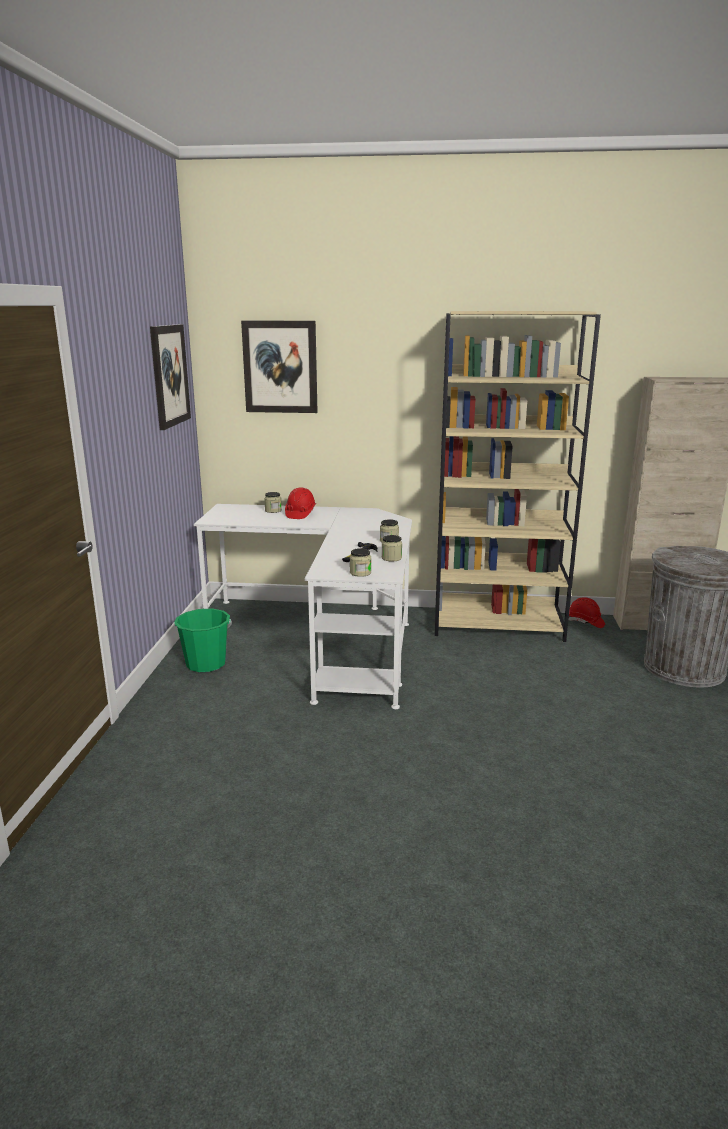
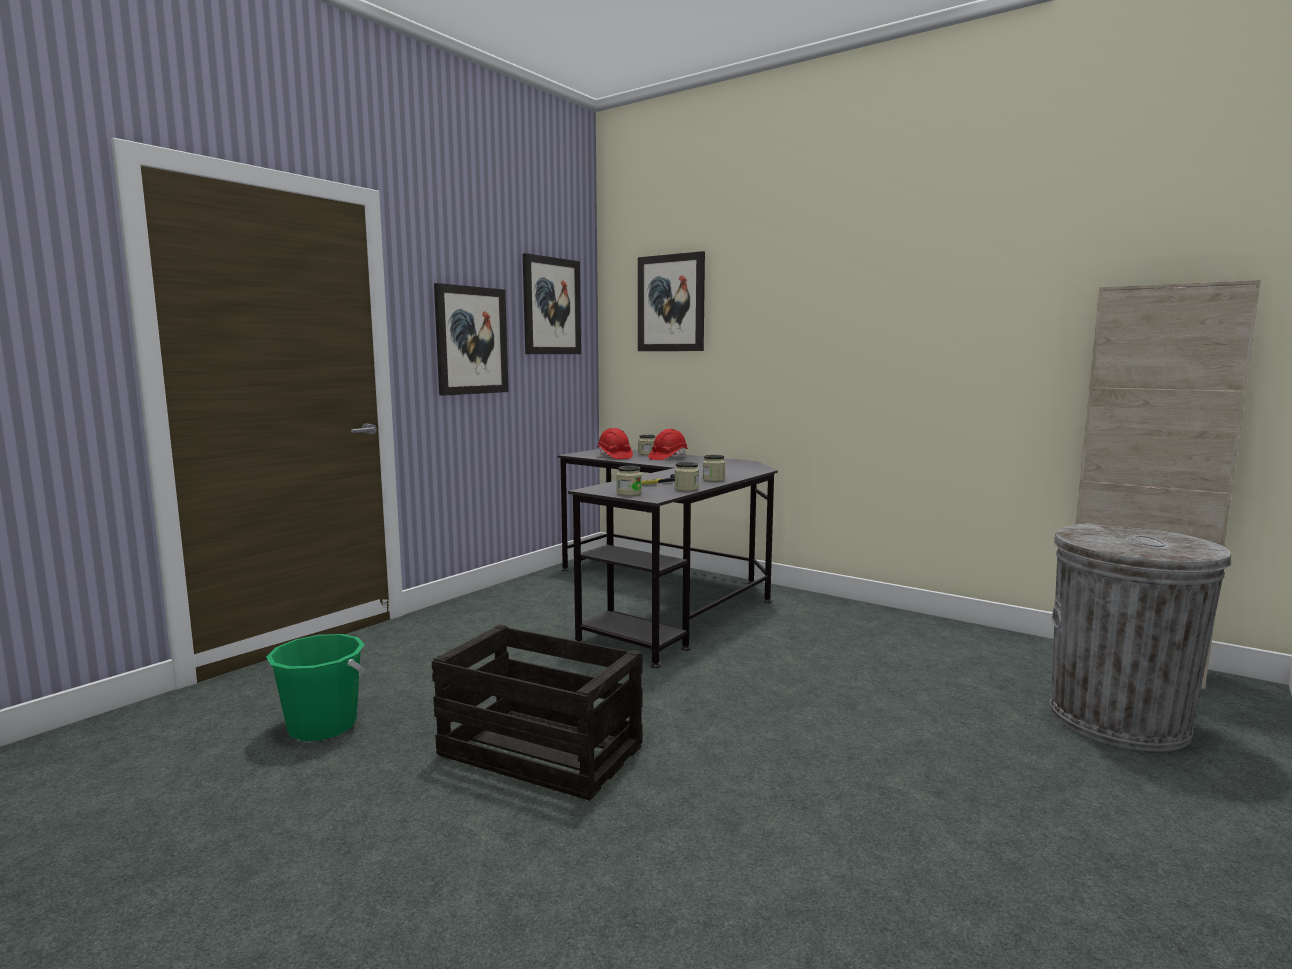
camera: 30 degrees right, 10 degrees down
(129, 428) = (471, 340): none -> picture
(206, 664) = (526, 594): green bucket -> green bucket (322, 726)
(326, 637) = (665, 596): white desk -> black desk
(403, 807) = (539, 750): none -> crate
(498, 625) = (883, 622): beige bookcase -> none
(585, 622) = (1014, 641): red hard hat -> red hard hat (614, 456)

